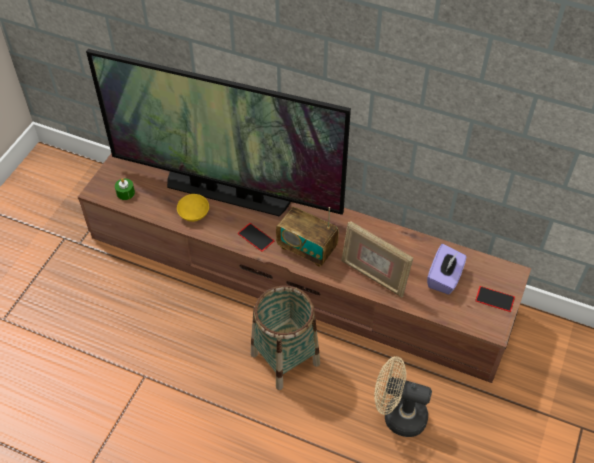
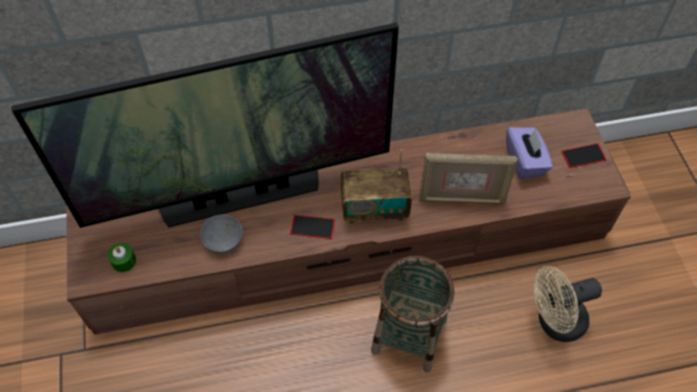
camera: 35 degrees left, 5 degrees up
(192, 213) = (221, 239): yellow bowl -> grey bowl

